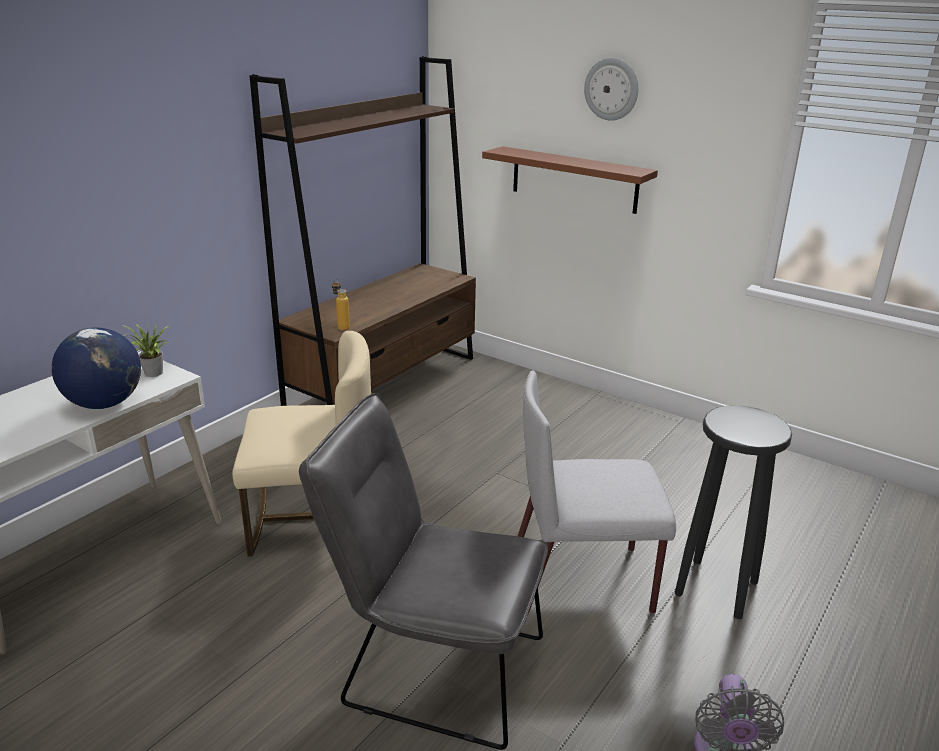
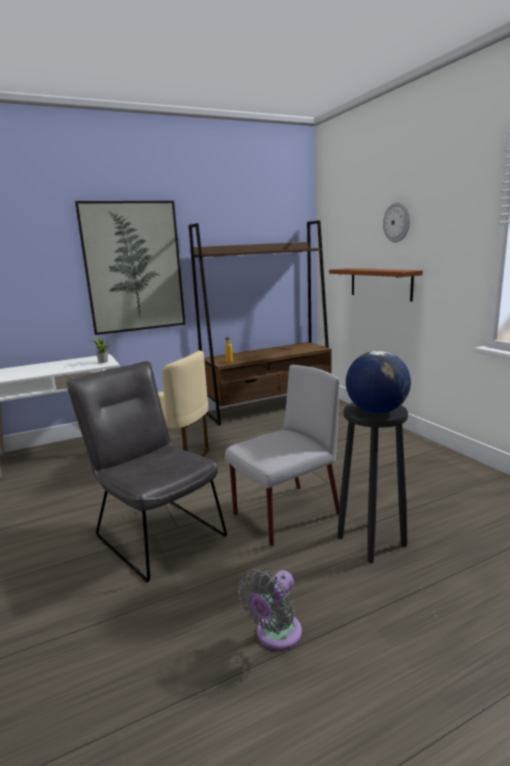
camera: 30 degrees right, 10 degrees down
(104, 403) = (68, 369): globe -> globe (376, 411)
(159, 168) = (133, 267): none -> picture
(584, 580) = (285, 515): grey chair -> grey chair turned 120 degrees clockwise

